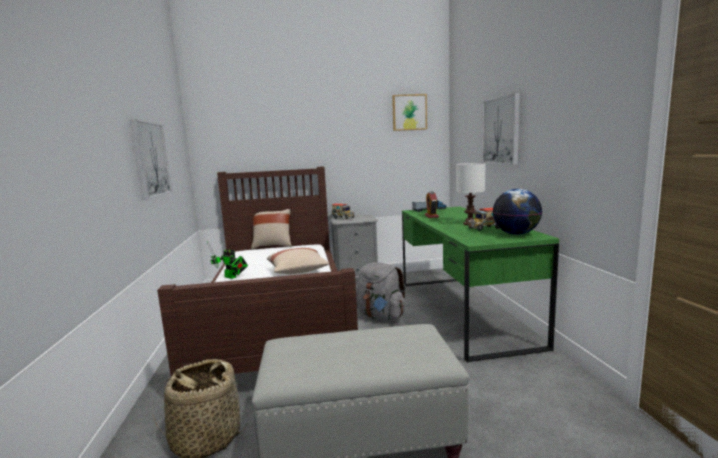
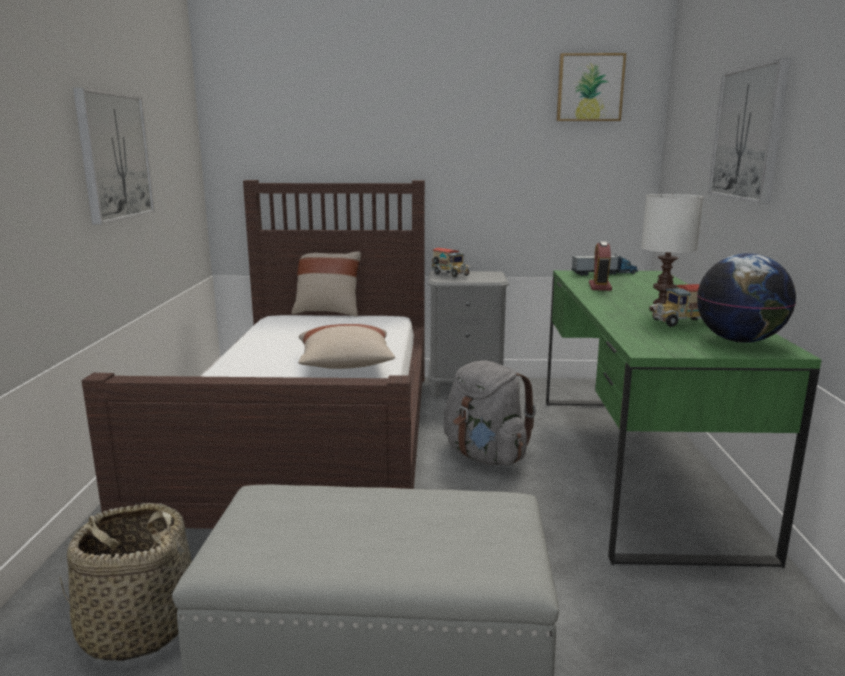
camera: 10 degrees right, 5 degrees up
(232, 277) = (237, 363): toy robot -> none

